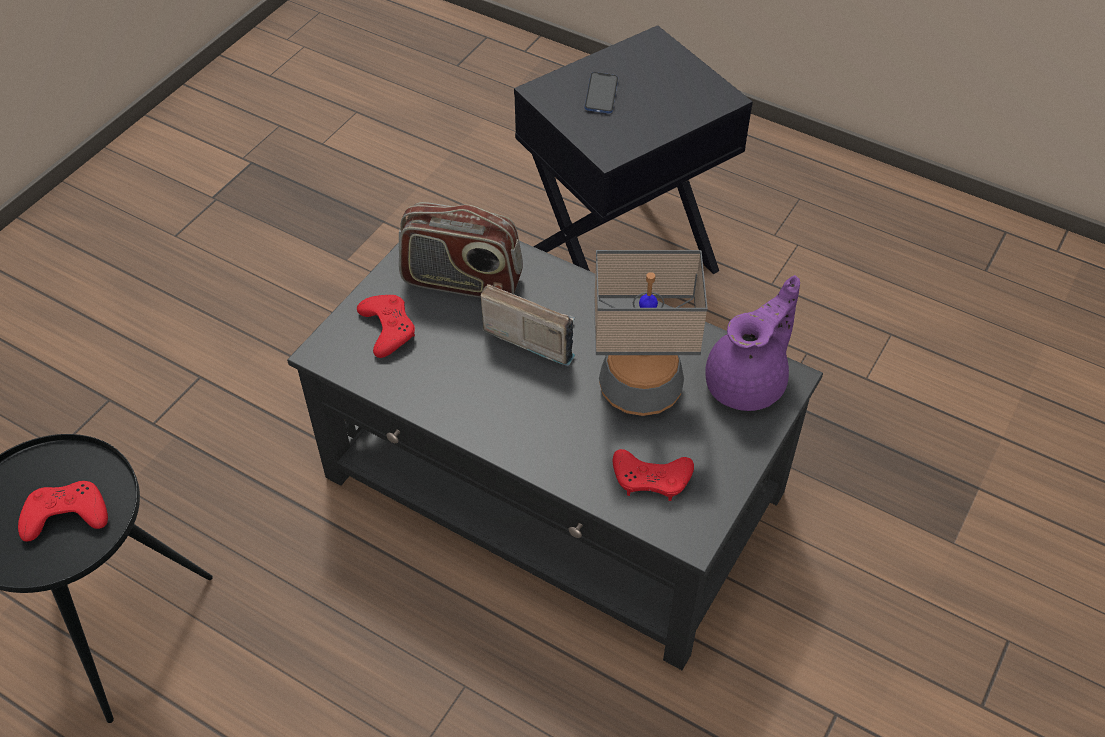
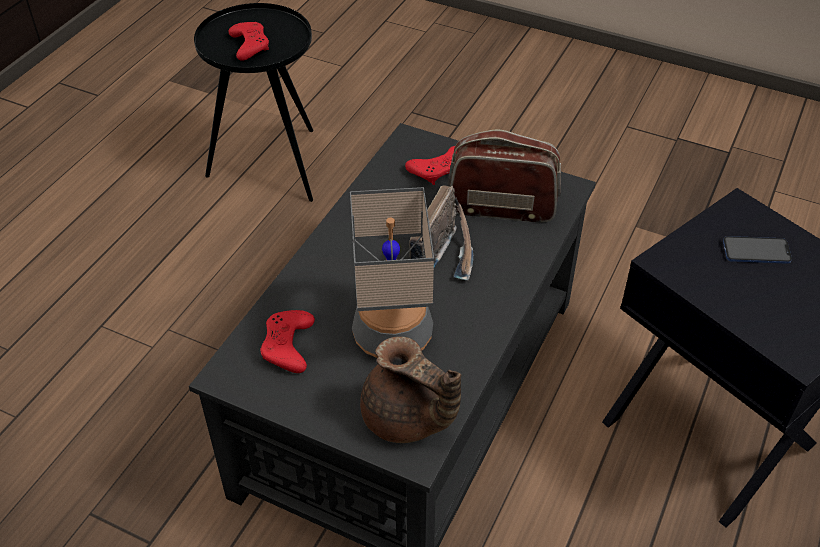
camera: 85 degrees right, 5 degrees down
(462, 281) = (502, 207): radio -> radio turned 90 degrees clockwise
(748, 383) = (407, 419): purple teapot -> brown teapot

